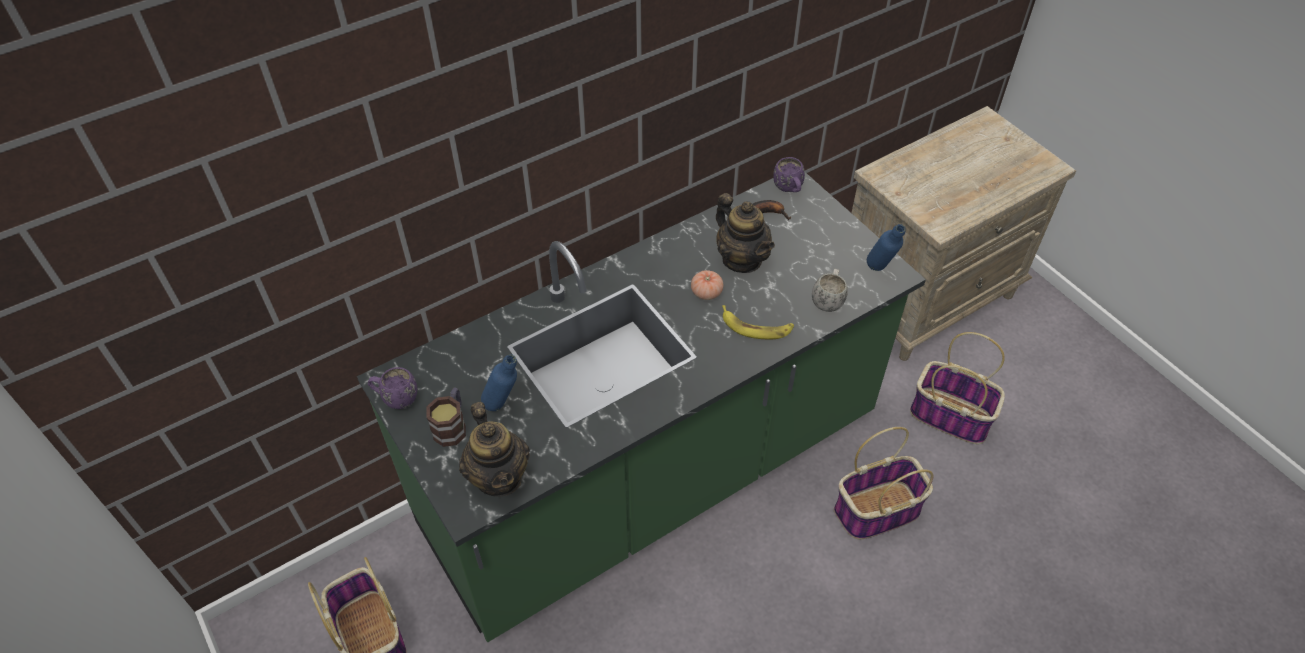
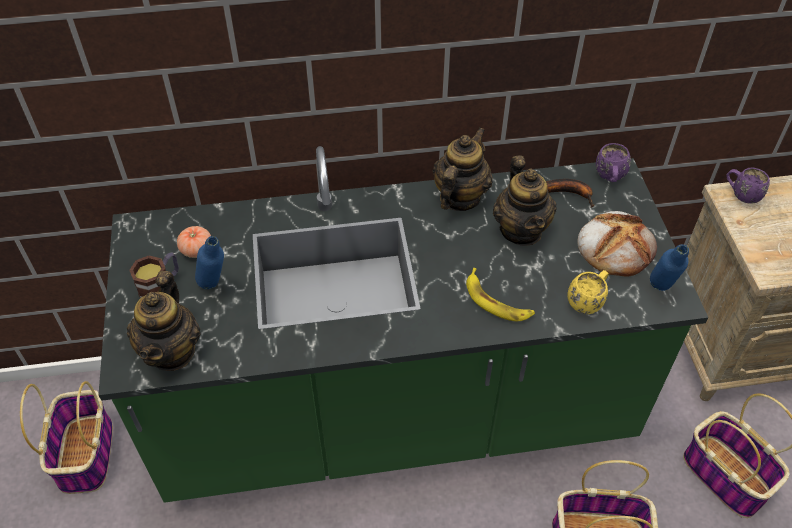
camera: 25 degrees right, 0 degrees up
(395, 399) = (131, 246): purple mug -> purple mug (741, 195)
(673, 249) = (459, 197): none -> teapot
(706, 292) = (467, 250): tomato -> tomato (196, 250)
(825, 247) = (615, 246): none -> bread
(828, 300) = (587, 301): white mug -> yellow mug

